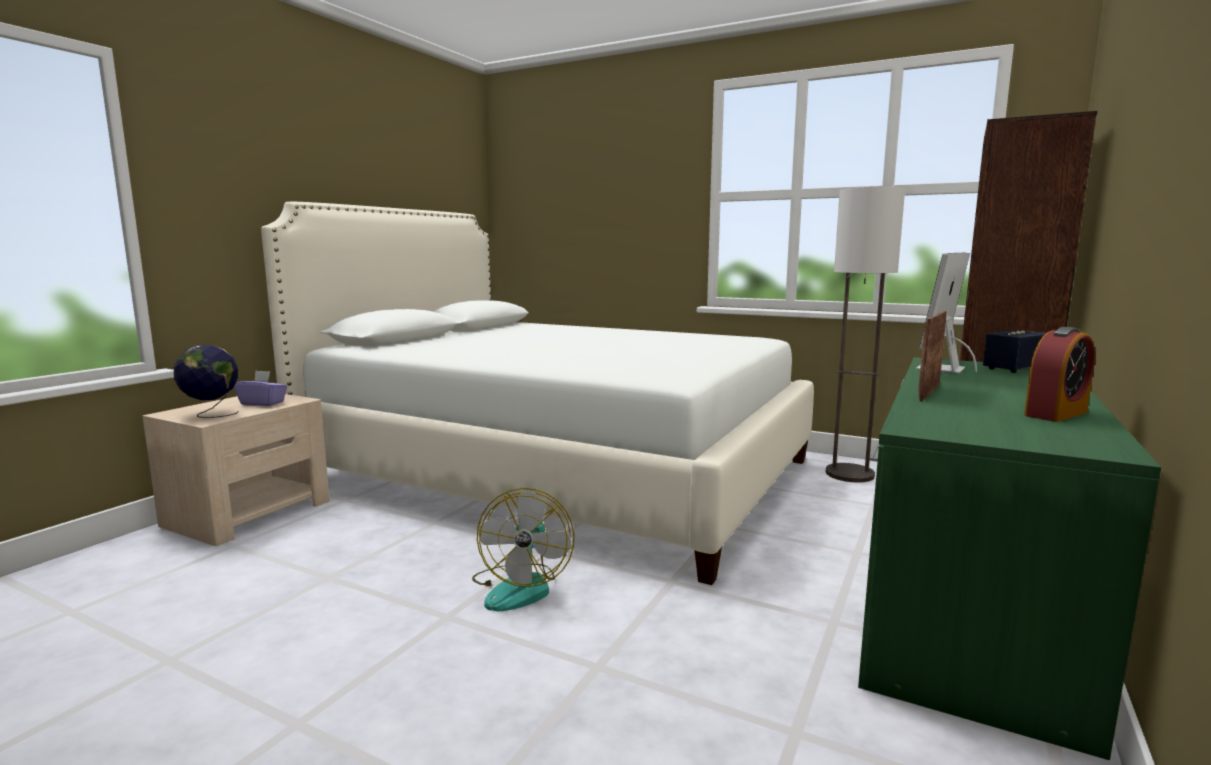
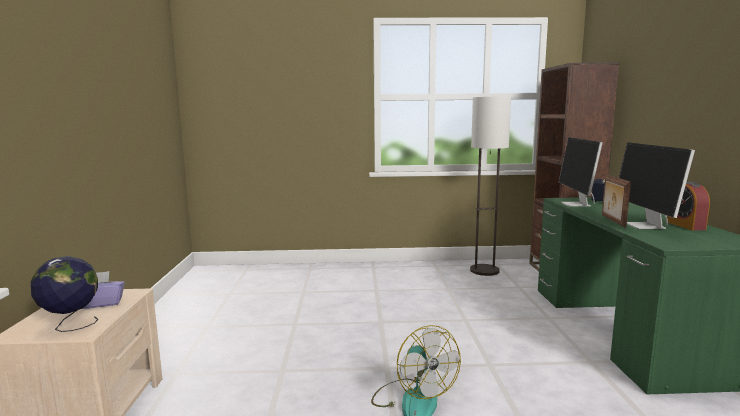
camera: 30 degrees left, 0 degrees up
(559, 471) = (317, 307): white bed -> none
(967, 404) = (646, 226): none -> monitor
(1055, 413) = (685, 225): alarm clock -> alarm clock turned 150 degrees clockwise

